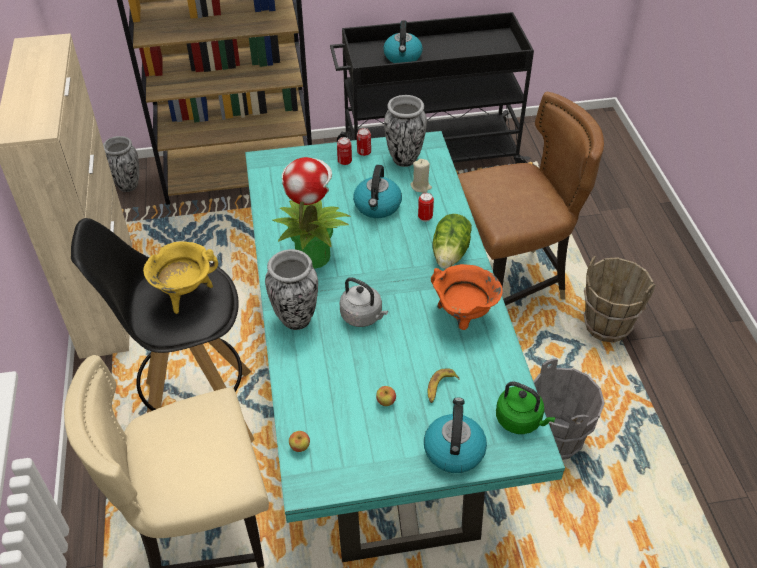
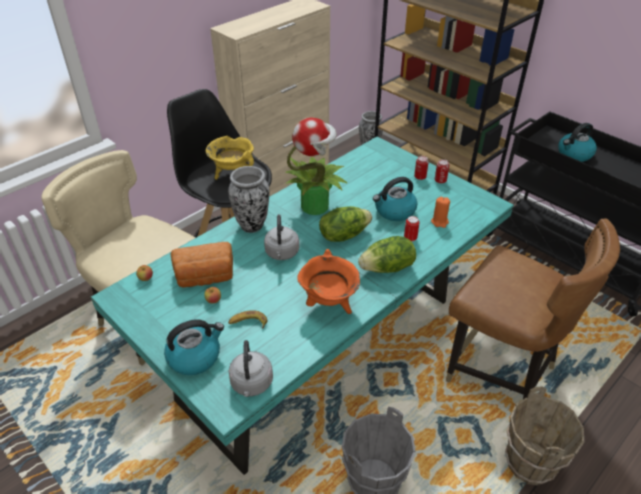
camera: 55 degrees right, 5 degrees down
(344, 394) = (205, 277): none -> bread
(378, 258) = (343, 235): none -> lettuce
(404, 159) = (458, 201): vase -> none
(421, 186) = (439, 222): beige candle -> orange candle
(520, 420) = (251, 384): green kettle -> grey kettle

